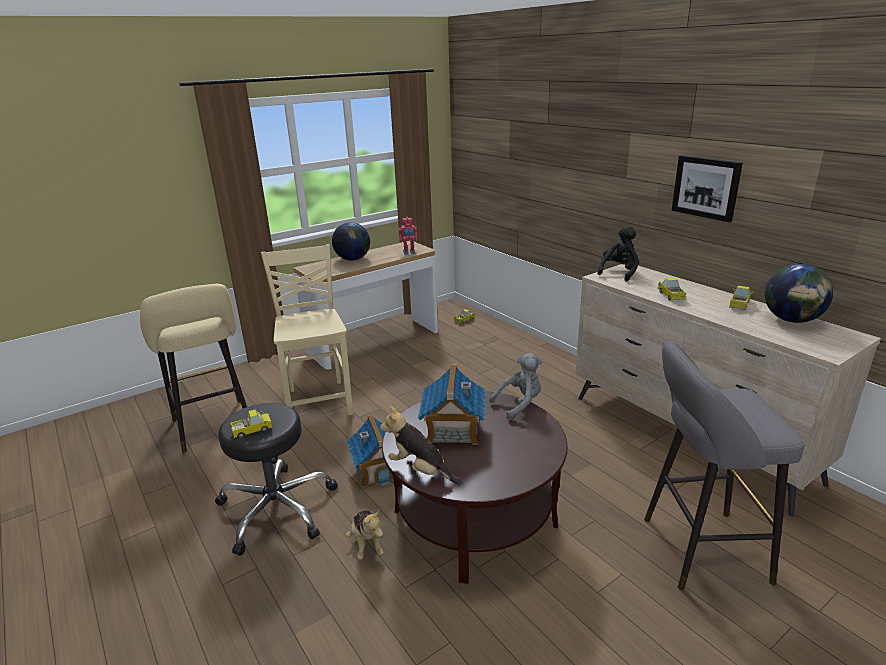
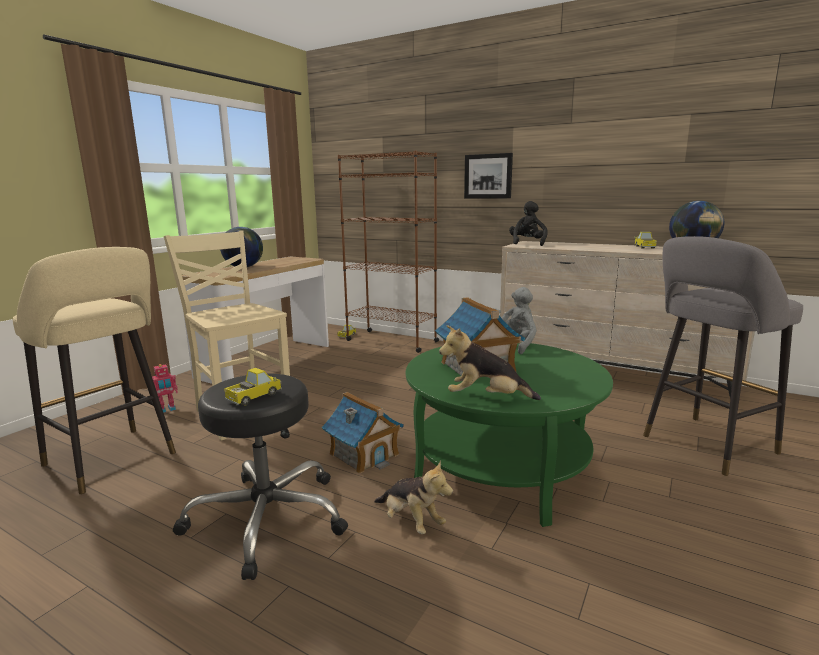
camera: 25 degrees left, 10 degrees down
(409, 252) = (300, 261): toy robot -> toy robot (167, 409)
(475, 517) = (502, 470): brown coffee table -> green coffee table
(501, 335) = (391, 341): none -> brown bookcase
(670, 296) = (589, 248): toy truck -> none
(706, 187) = (592, 161): picture -> picture (488, 176)

